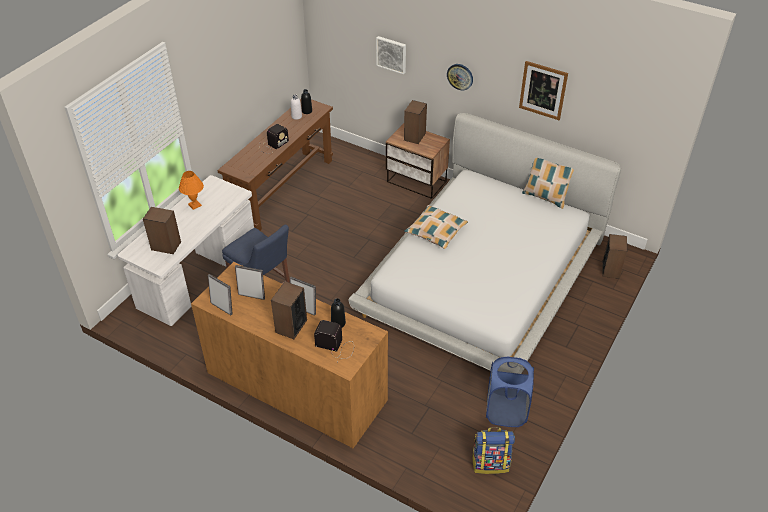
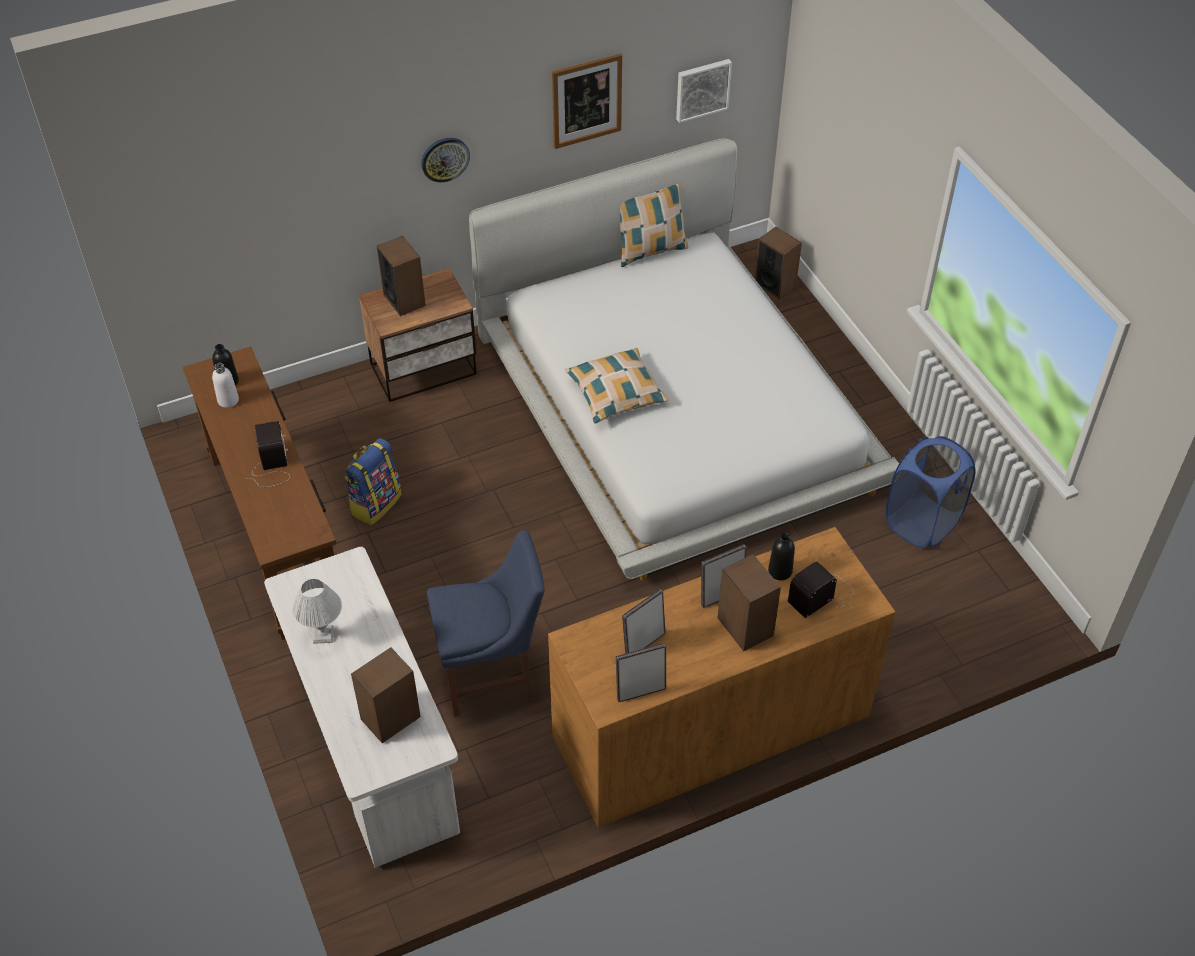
camera: 55 degrees left, 5 degrees up
(195, 205) = (323, 634): orange table lamp -> white table lamp
(392, 54) = (309, 195): picture -> picture (702, 89)
(490, 463) = (989, 584): backpack -> backpack (375, 503)

